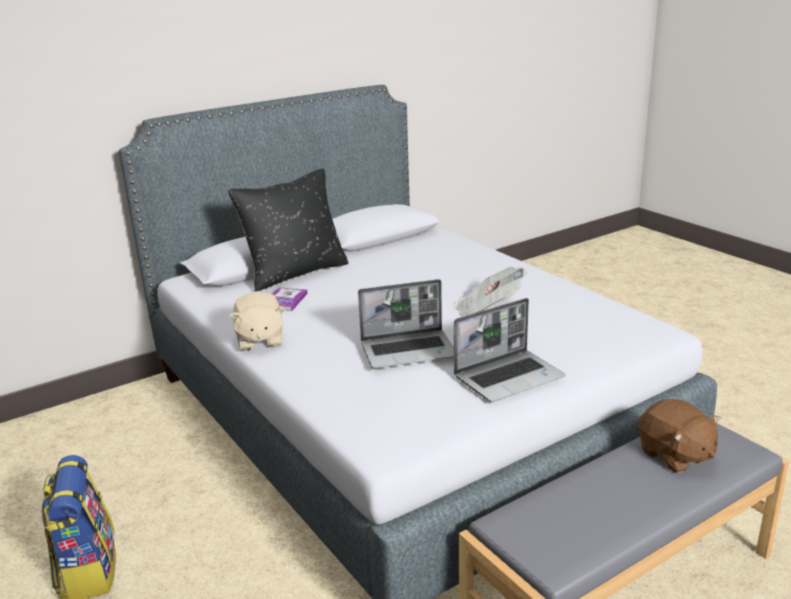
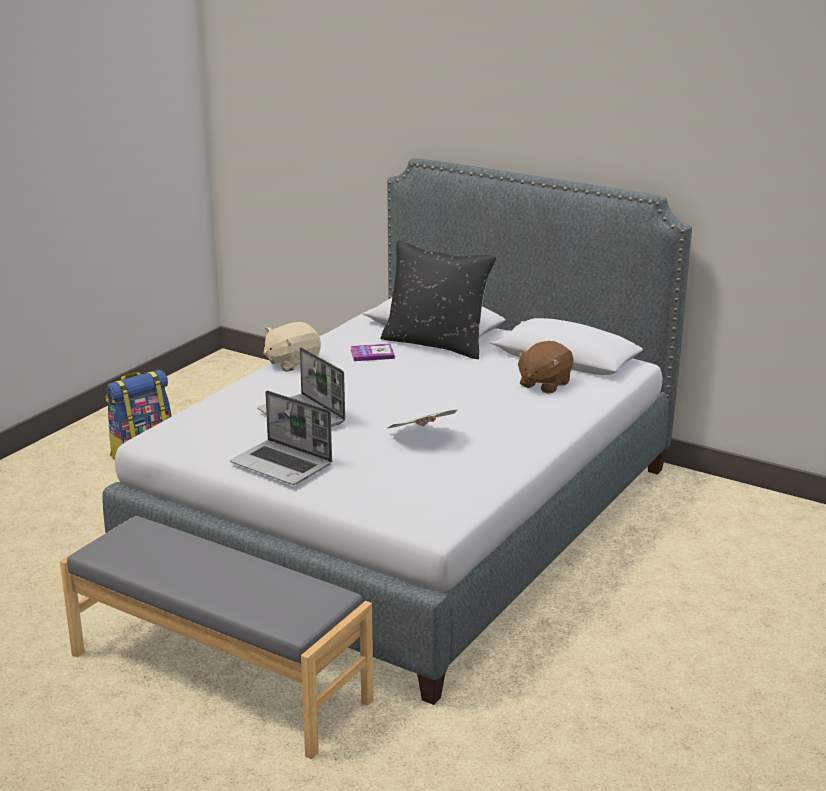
camera: 65 degrees right, 0 degrees up
(675, 455) = (268, 588): brown plush toy -> brown plush toy (544, 384)

